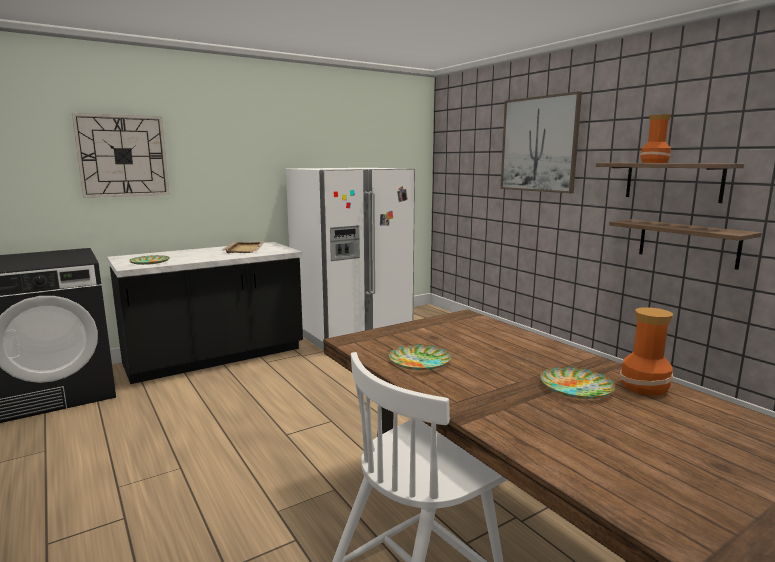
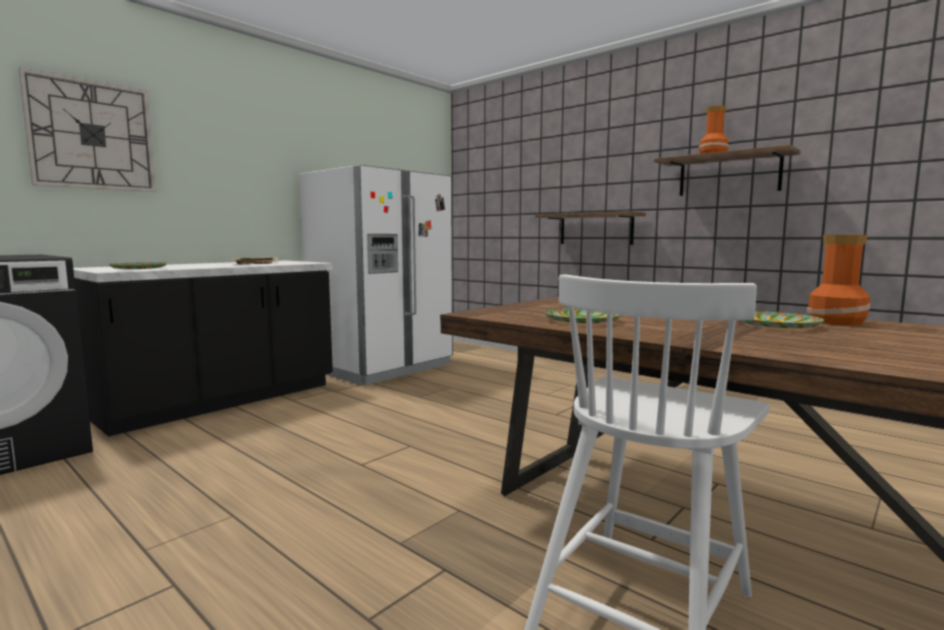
camera: 15 degrees left, 5 degrees down
(539, 144) = (579, 152): picture -> none
(687, 243) = (748, 234): shelf -> shelf (596, 229)

